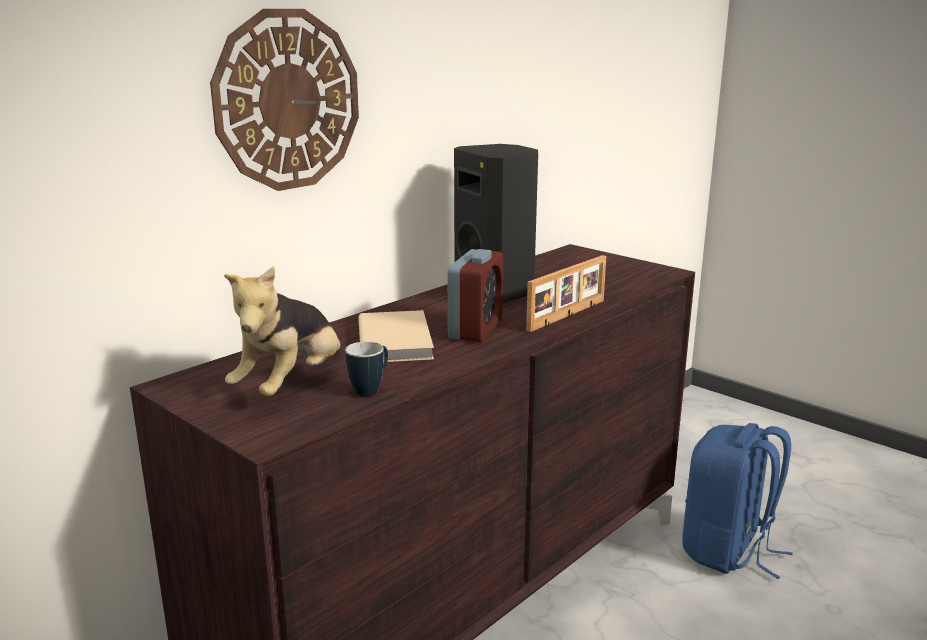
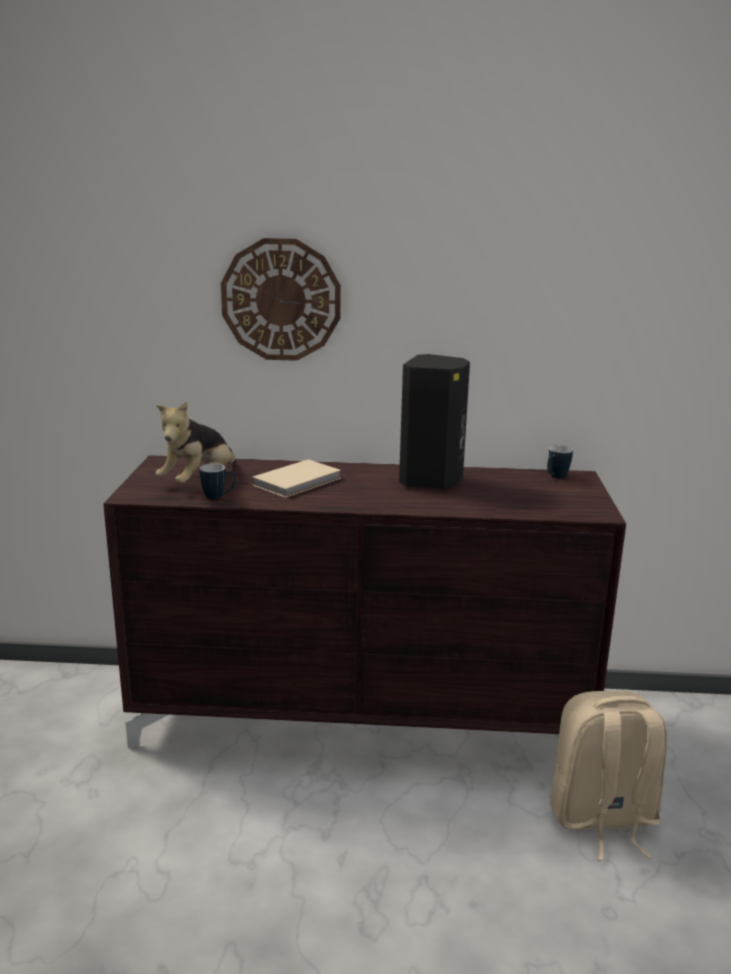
camera: 50 degrees right, 0 degrees up
(291, 384) = (198, 480): plush toy -> plush toy turned 45 degrees counterclockwise
(475, 329) = (352, 493): alarm clock -> none
(564, 257) = (555, 477): none -> mug
(568, 315) = (428, 509): picture frame -> none
(728, 550) = (602, 819): blue backpack -> beige backpack

